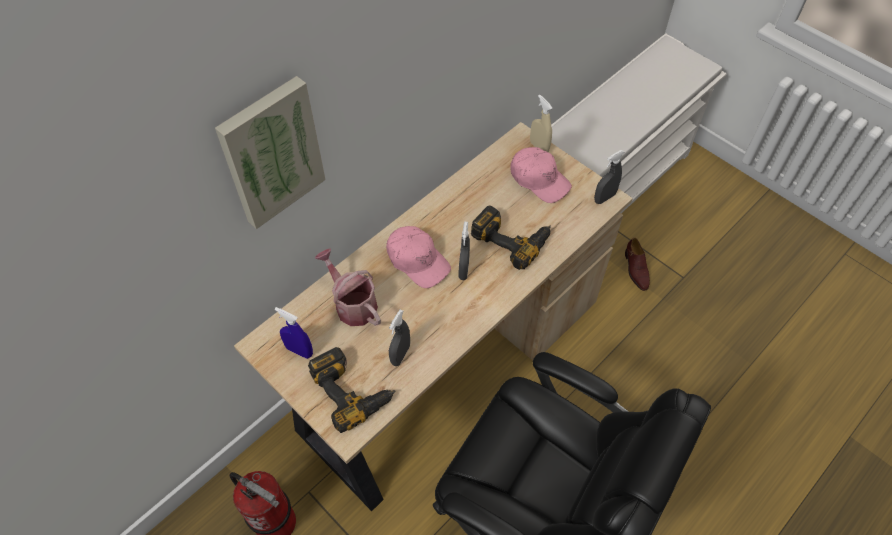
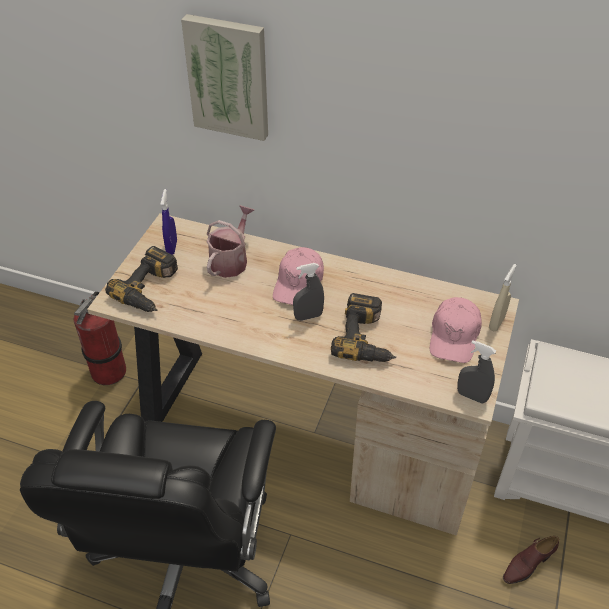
camera: 65 degrees right, 10 degrees down
(400, 355) = (197, 306): grey spray bottle -> none

